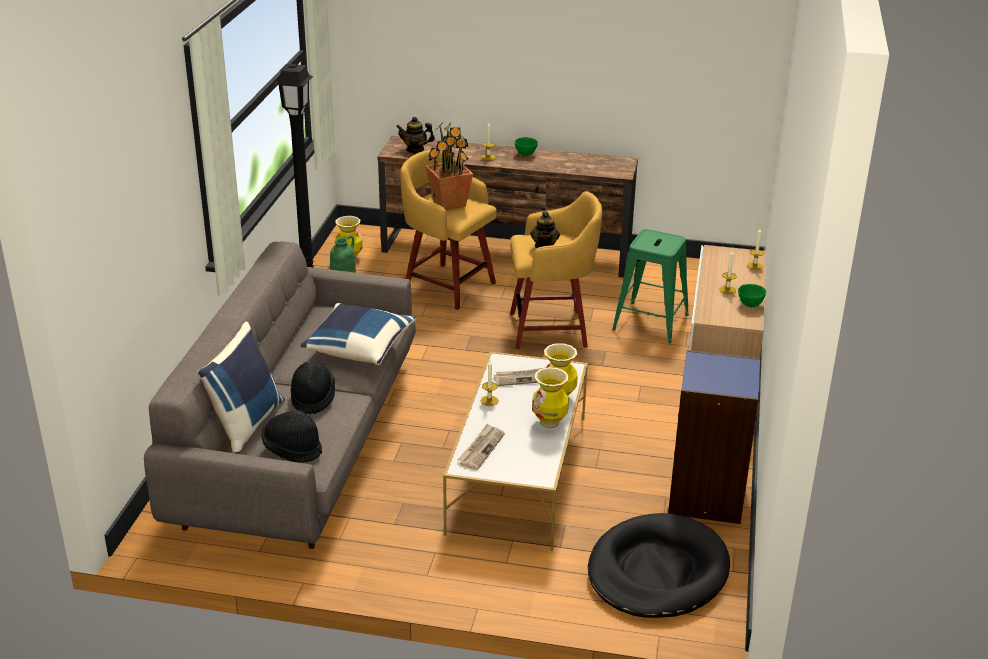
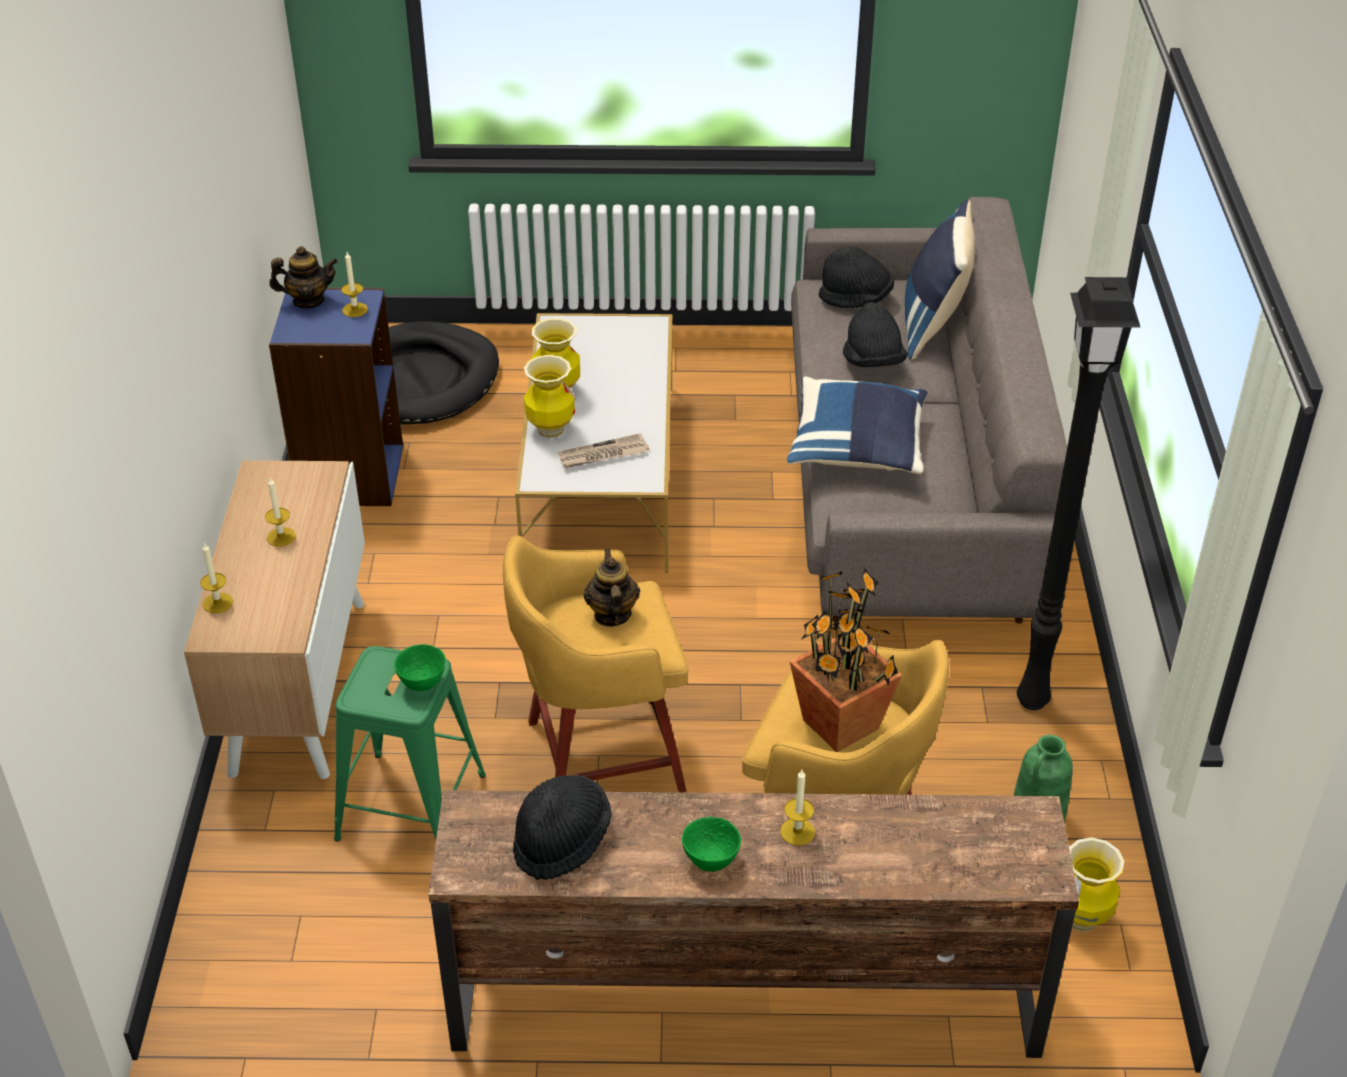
camera: 170 degrees right, 10 degrees up
(415, 149) = (984, 838): teapot -> teapot (308, 301)
(481, 448) = (636, 349): newspaper -> none
(489, 401) = (644, 413): candle -> candle (355, 310)
(584, 163) = (561, 841): none -> black hat
(750, 305) = (249, 507): green bowl -> green bowl (421, 683)

